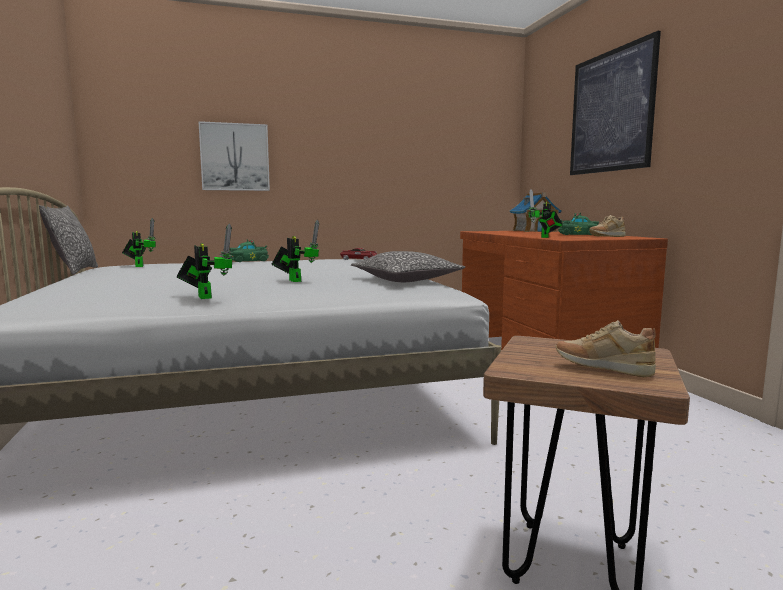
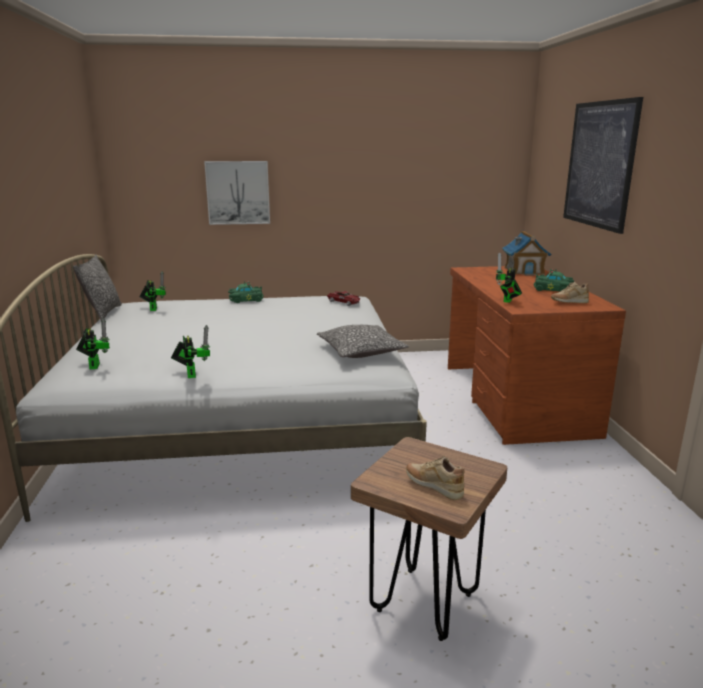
camera: 10 degrees right, 10 degrees up
(294, 280) = (268, 348): toy robot -> toy robot (95, 365)

